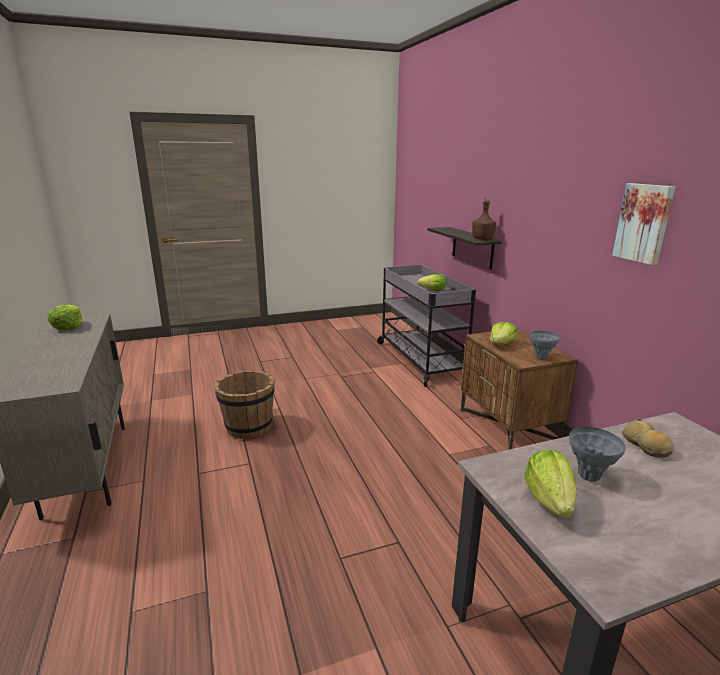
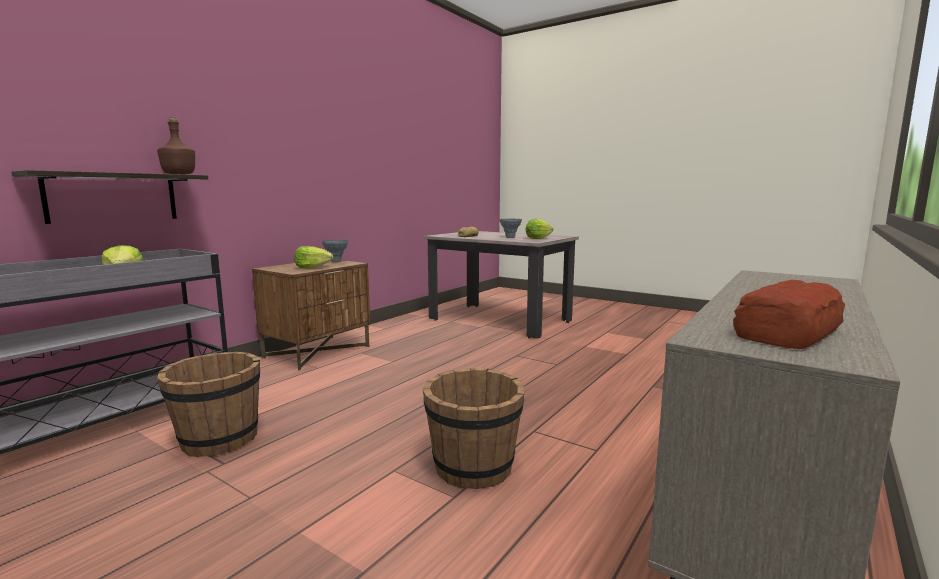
camera: 125 degrees left, 10 degrees down
(68, 327) = (789, 332): lettuce -> bread
(367, 377) = (218, 440): none -> brown bucket
(644, 223) = (343, 141): picture -> none

